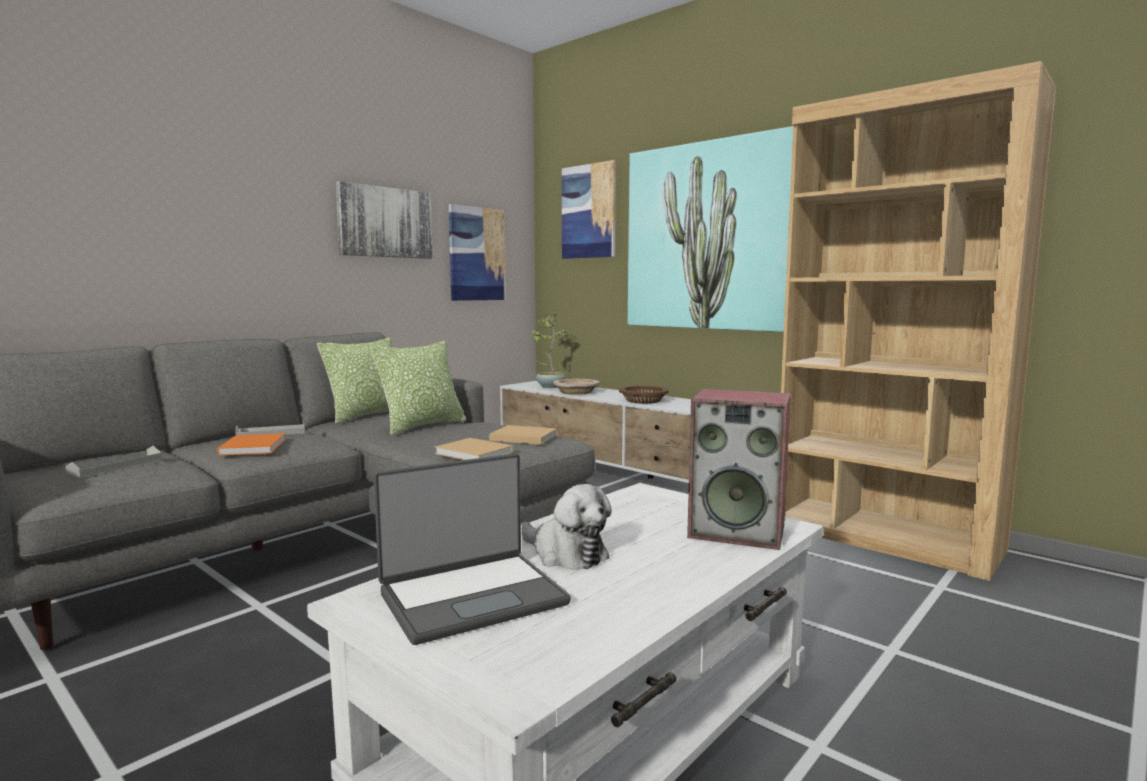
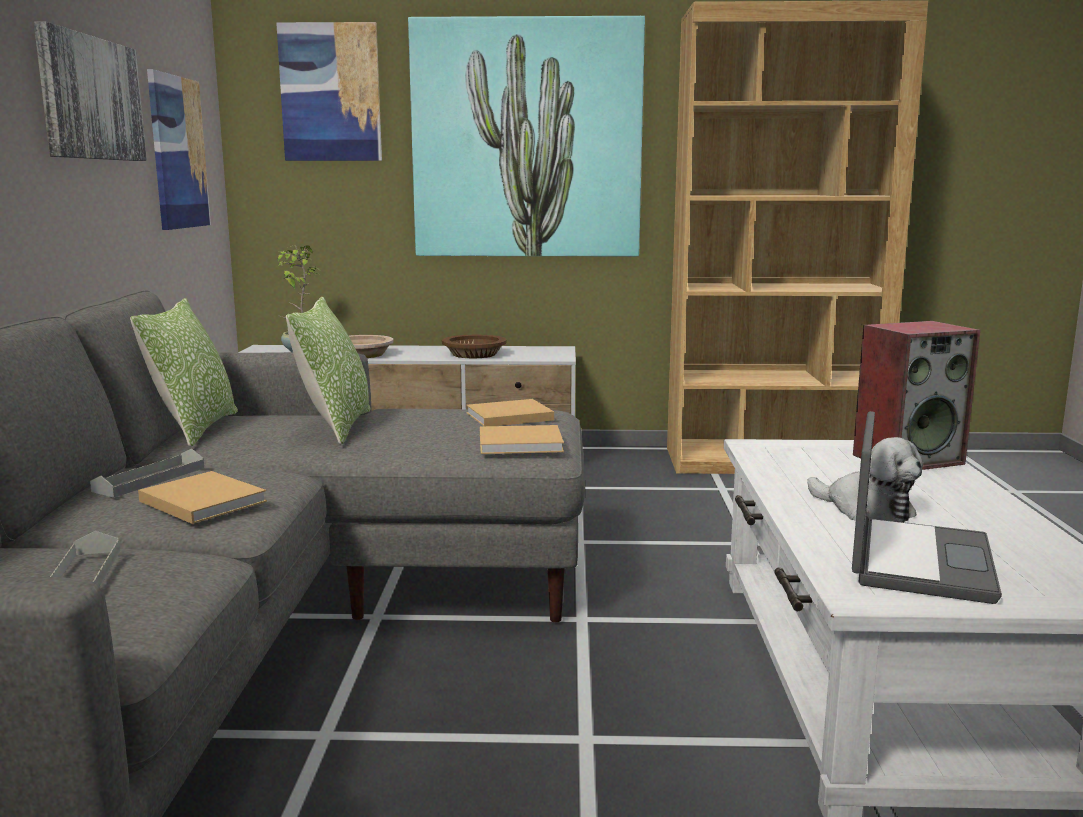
camera: 40 degrees left, 5 degrees up
(254, 446) = (201, 500): orange book -> beige book
(565, 554) = (866, 510): plush toy -> plush toy turned 45 degrees clockwise

